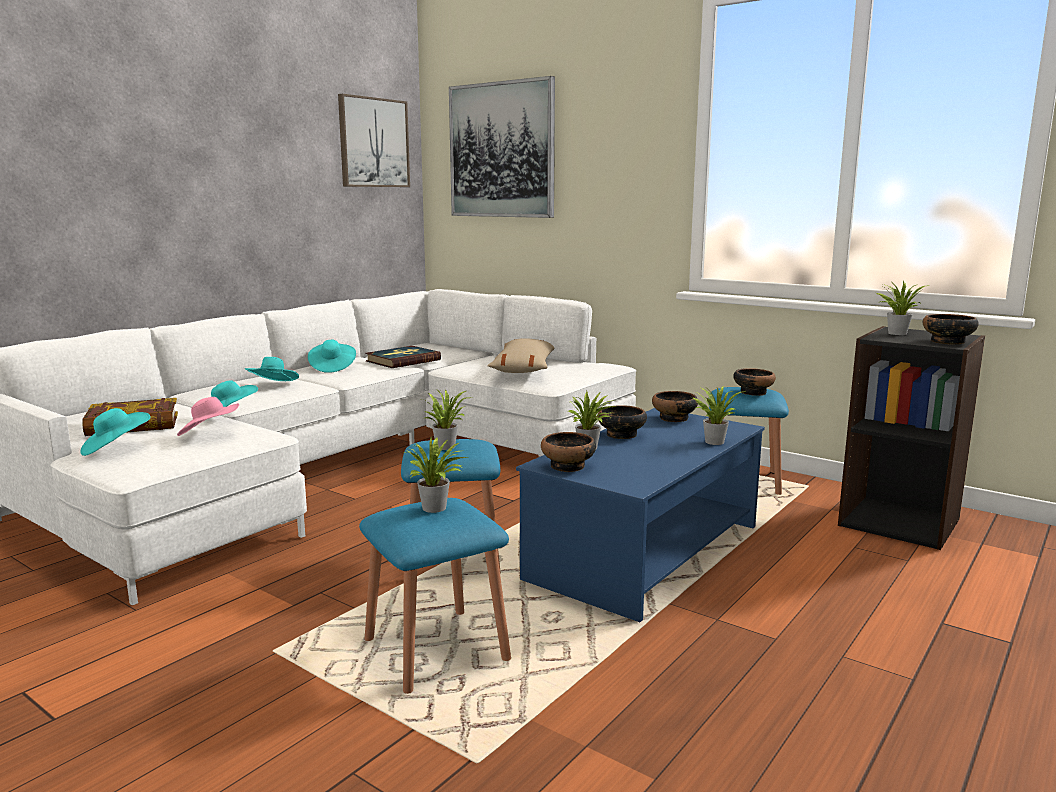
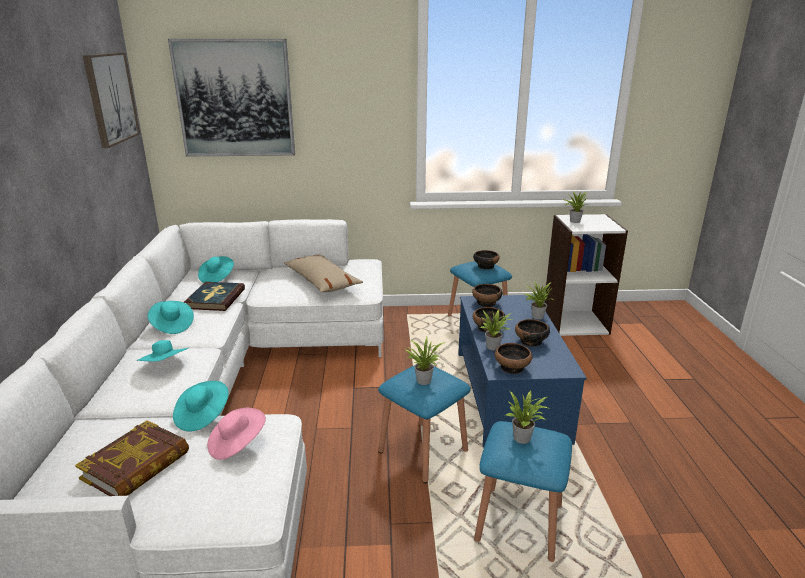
camera: 40 degrees left, 10 degrees up
(115, 449) = (185, 500): turquoise hat -> turquoise hat (217, 277)
(899, 522) = (575, 322): black bookcase -> white bookcase
(947, 342) = (608, 225): bowl -> bowl (531, 341)

